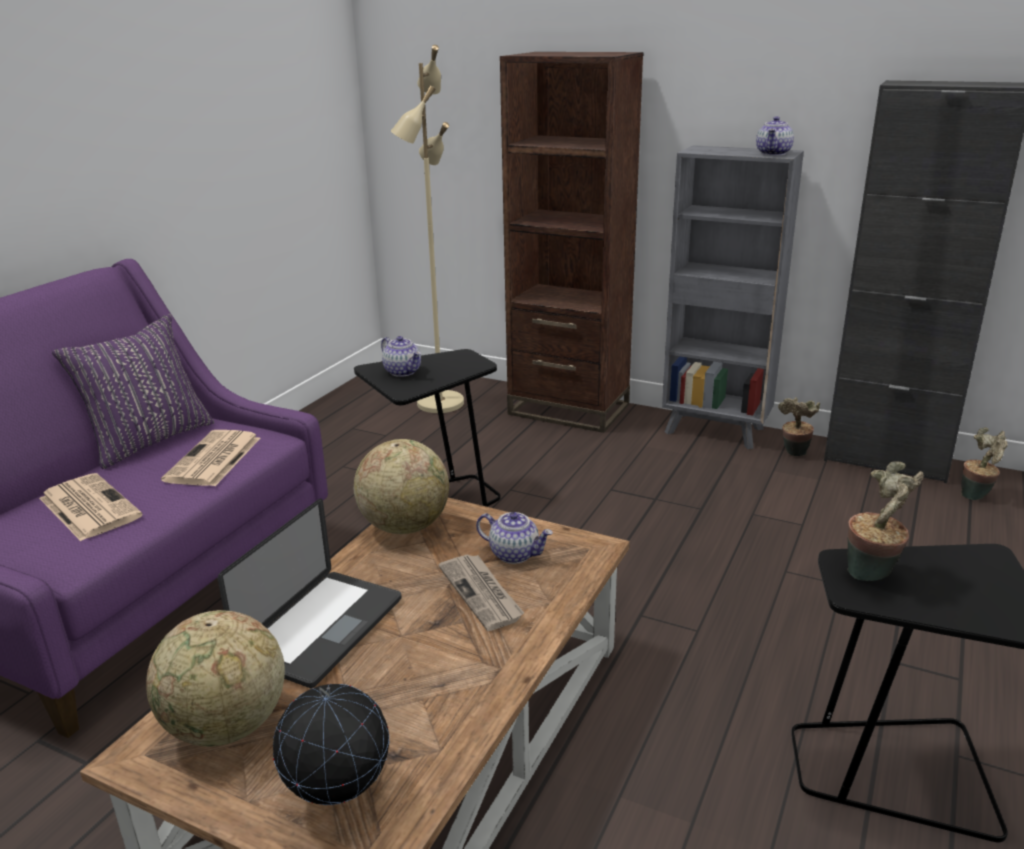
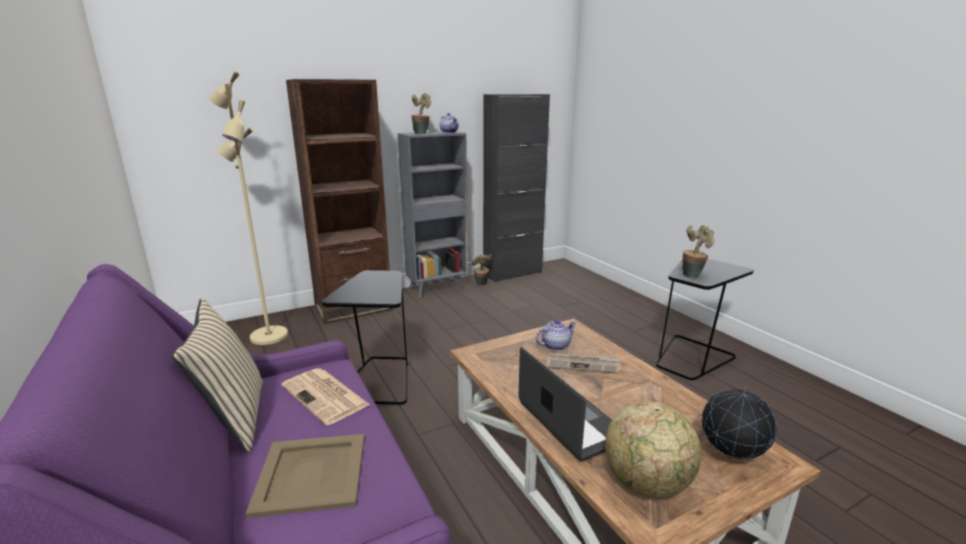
camera: 55 degrees left, 5 degrees down
(88, 507) = (310, 474): newspaper -> beige tray
(149, 440) = (234, 418): purple pillow -> beige pillow
(403, 371) = (360, 292): teapot -> none
(405, 526) = (489, 364): globe -> none
(976, 495) = (555, 272): potted plant -> potted plant (422, 133)

